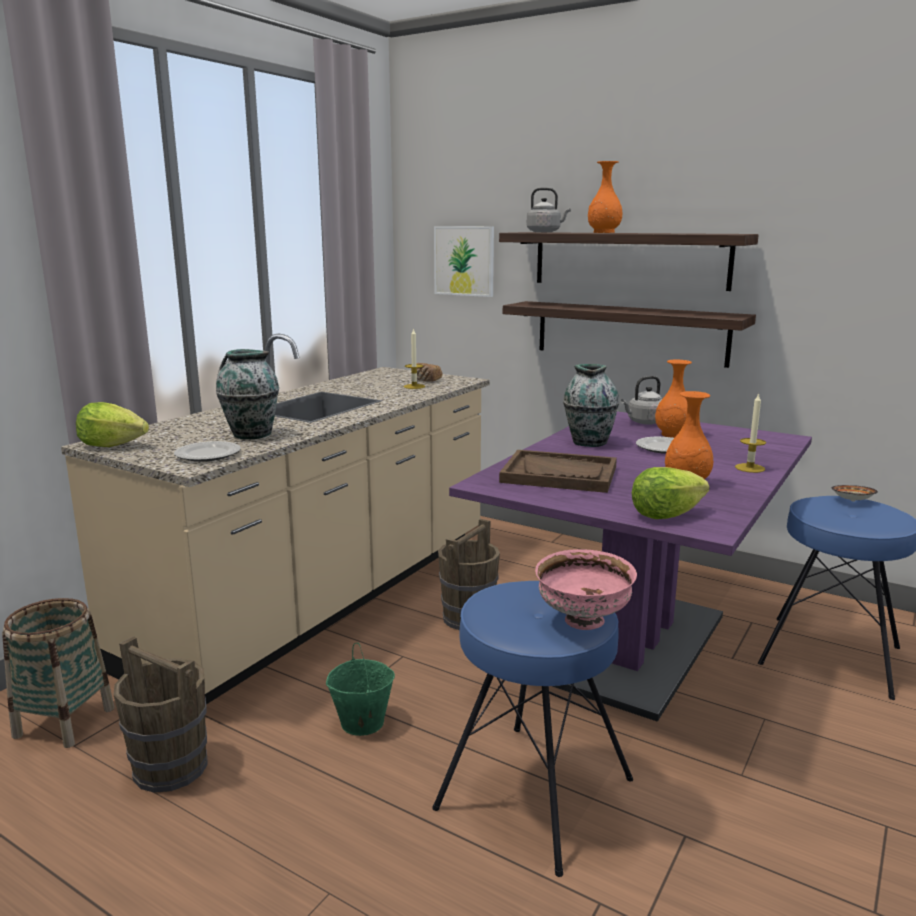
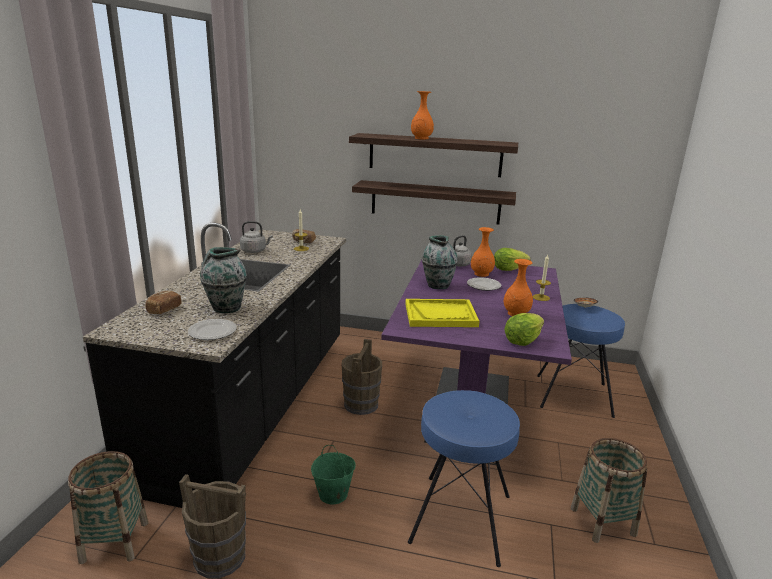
camera: 20 degrees left, 5 degrees up
(112, 445) = (126, 331): lettuce -> lettuce (508, 269)
(176, 431) = (163, 310): none -> bread
(323, 597) = (254, 405): beige counter -> black counter
(464, 261) = (313, 150): picture -> none
(545, 232) = (378, 135): grey kettle -> grey kettle (255, 251)
(559, 474) = (440, 315): brown tray -> yellow tray
(584, 622) = (501, 417): pink bowl -> none
(786, 852) = (602, 521): none -> basket

